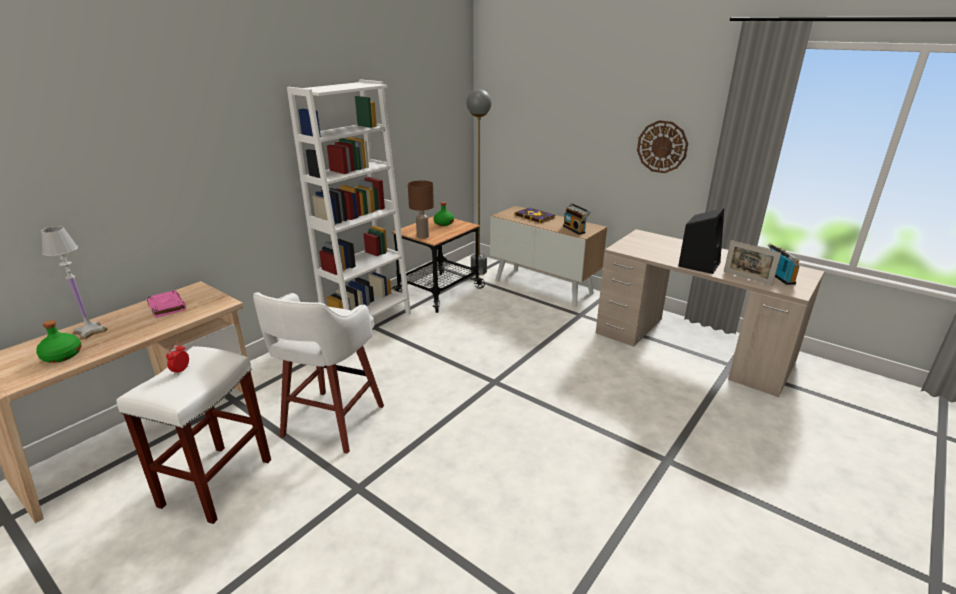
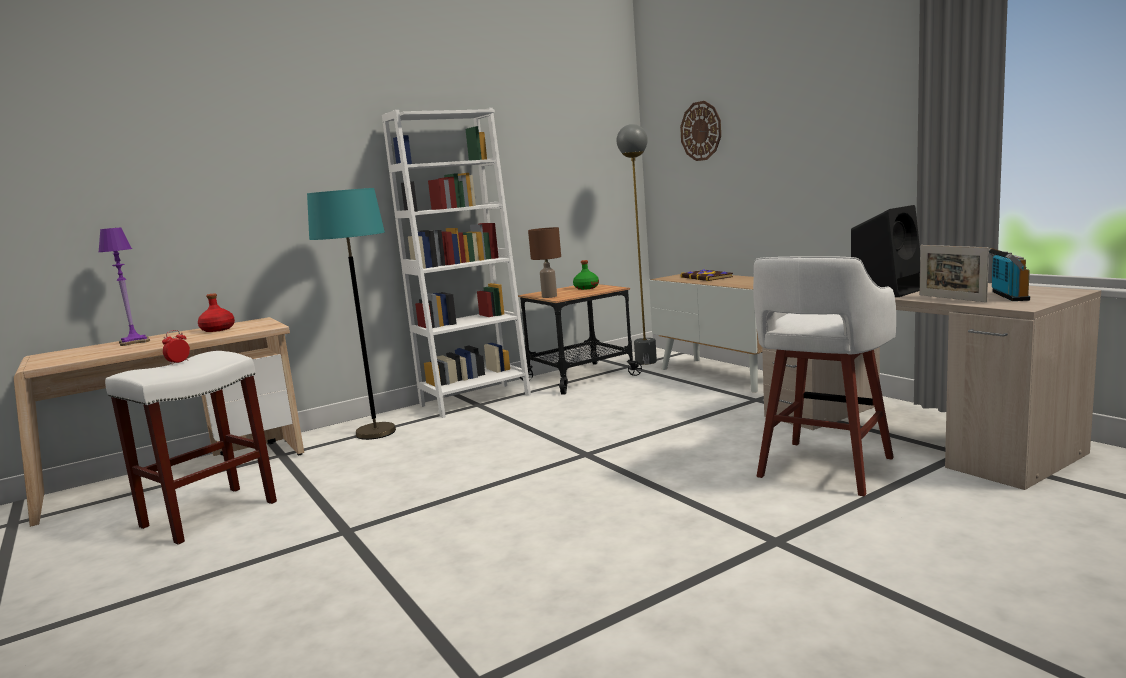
camera: 20 degrees right, 15 degrees down
(61, 356) = (93, 353): green bottle -> none
(90, 331) = (134, 342): white table lamp -> purple table lamp
(166, 306) = (217, 329): pink book -> red bottle
(305, 366) = (376, 432): none -> turquoise floor lamp
(331, 423) = (364, 477): white stool -> white stool (823, 469)
(575, 229) = (749, 283): radio -> none
(662, 147) = (854, 155): wall clock -> wall clock (701, 131)

